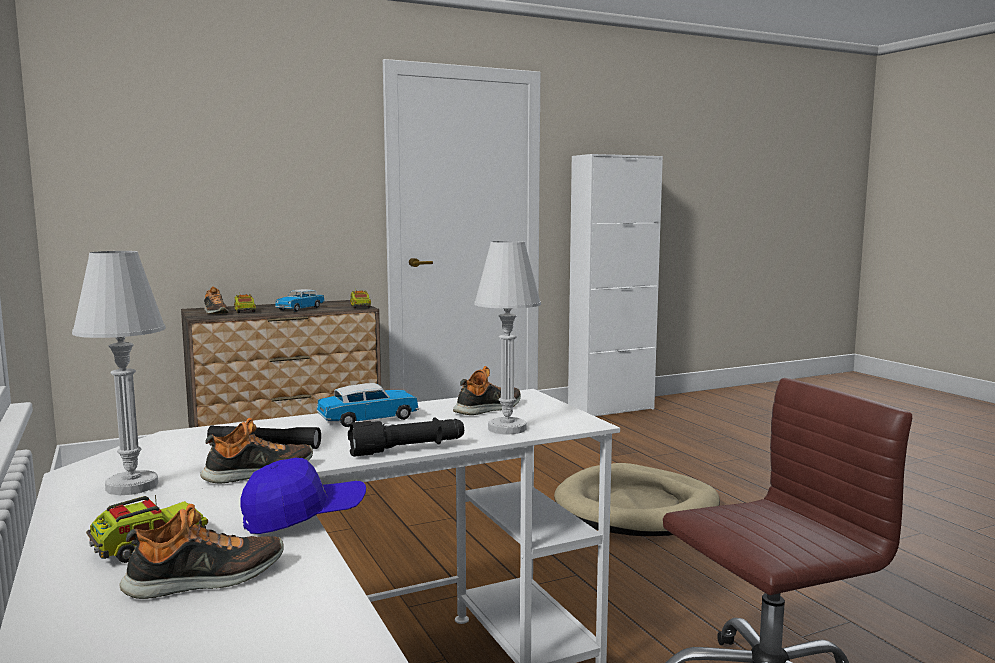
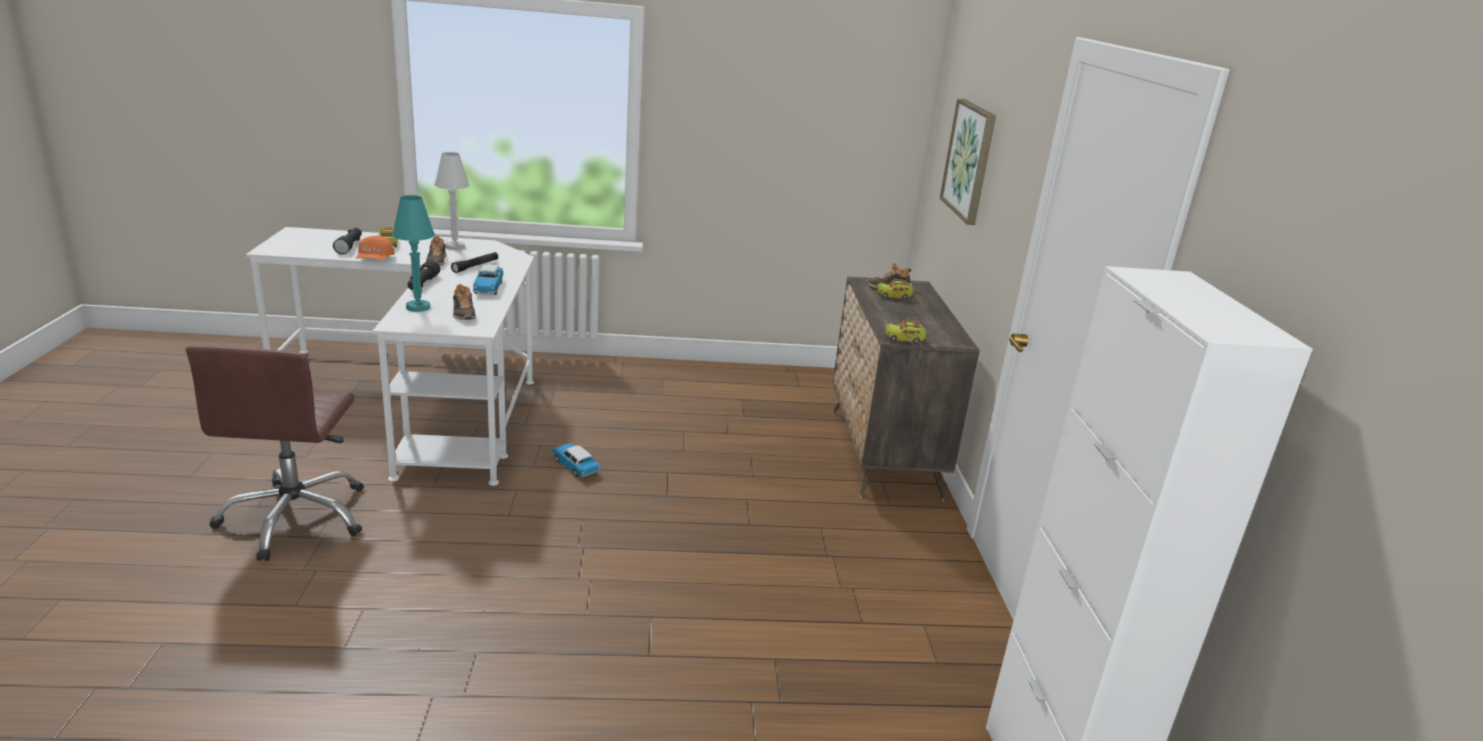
camera: 110 degrees right, 15 degrees up
(206, 579) = (350, 246): shoe -> black flashlight
(209, 174) = (969, 160): none -> picture
(300, 309) = (897, 315): toy car -> toy car (575, 466)
(304, 518) = (375, 260): blue cap -> orange cap
(507, 428) = (418, 307): white table lamp -> turquoise table lamp
(637, 508) = (596, 603): beige dog bed -> none

